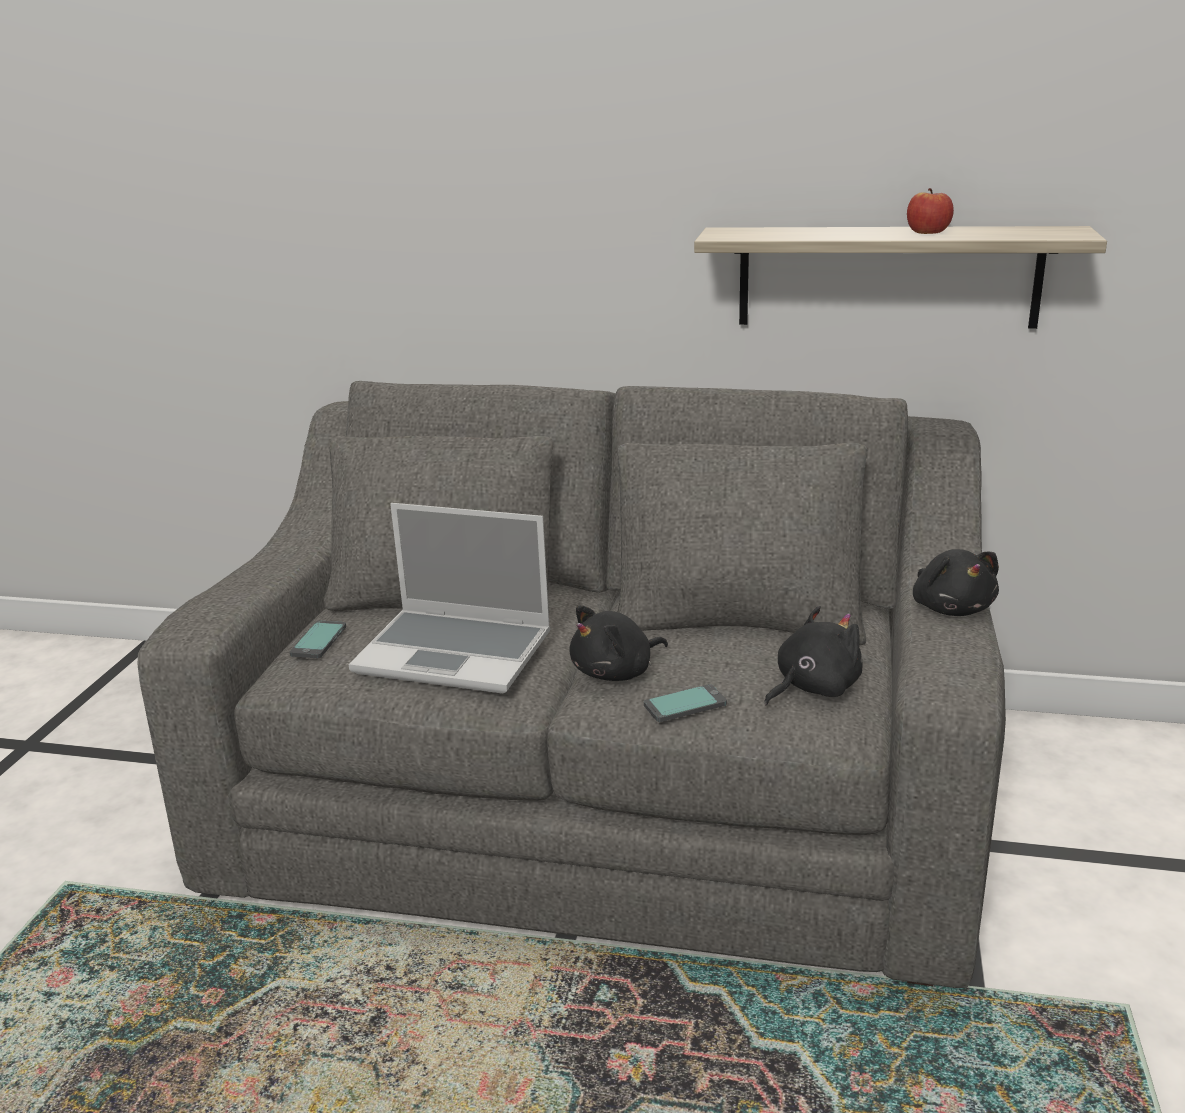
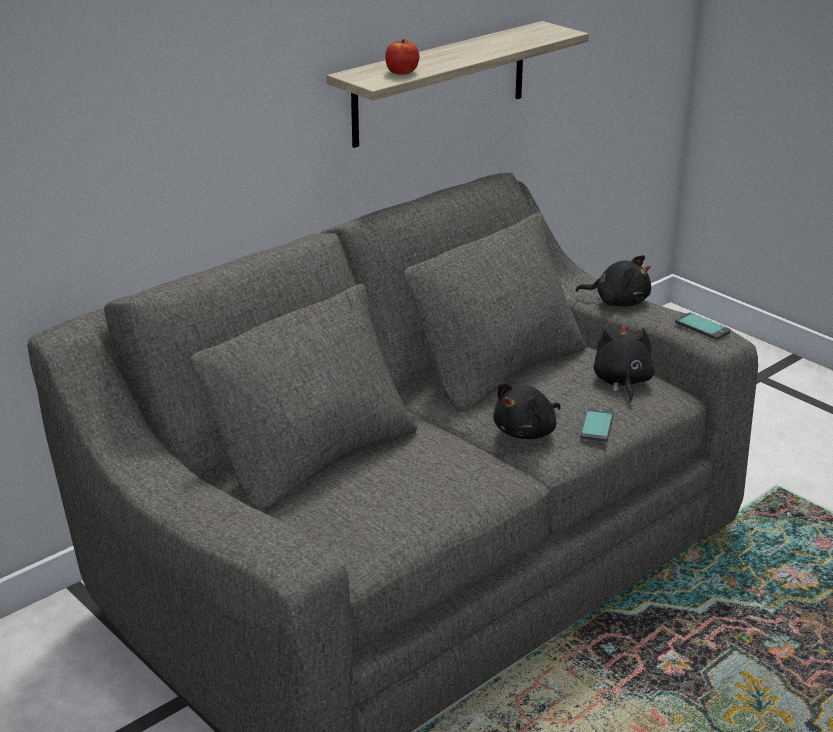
camera: 55 degrees left, 5 degrees up
(319, 641) = (325, 526): phone -> phone (702, 327)
(457, 653) = (430, 475): laptop -> none
(616, 672) = (527, 432): black plush toy -> black plush toy turned 45 degrees clockwise
(928, 232) = (484, 47): apple -> apple (402, 72)

